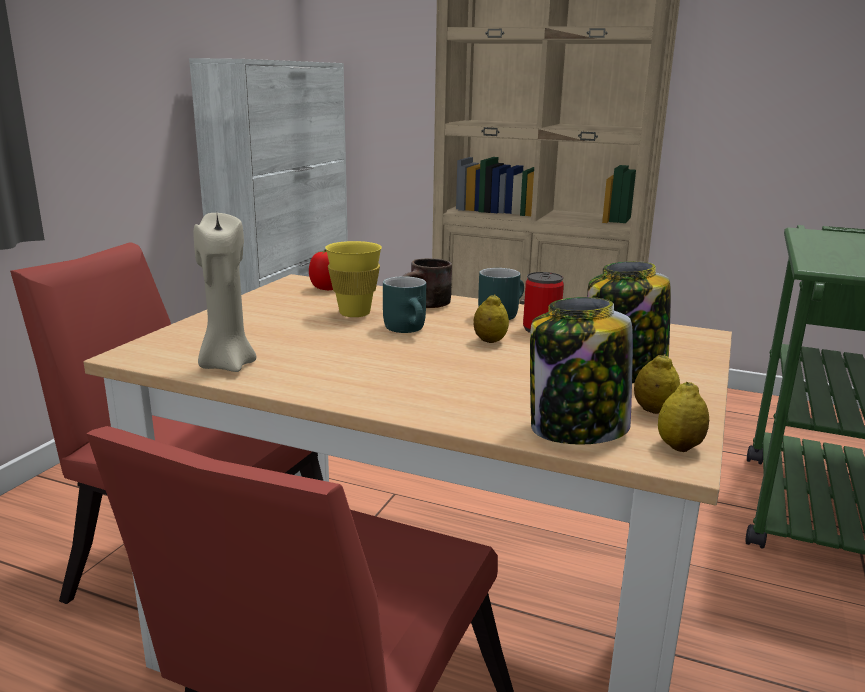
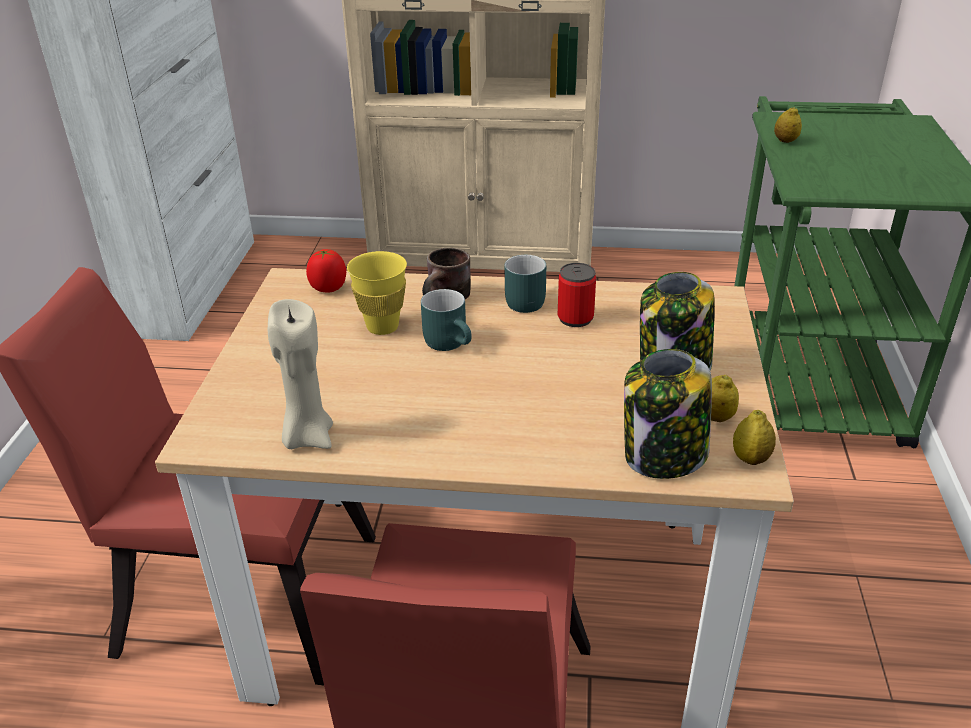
camera: 15 degrees left, 15 degrees up
(490, 341) = (536, 347): lemon -> lemon (785, 141)

